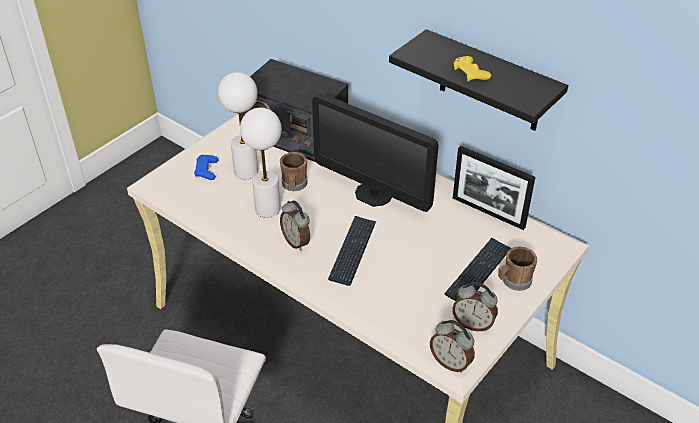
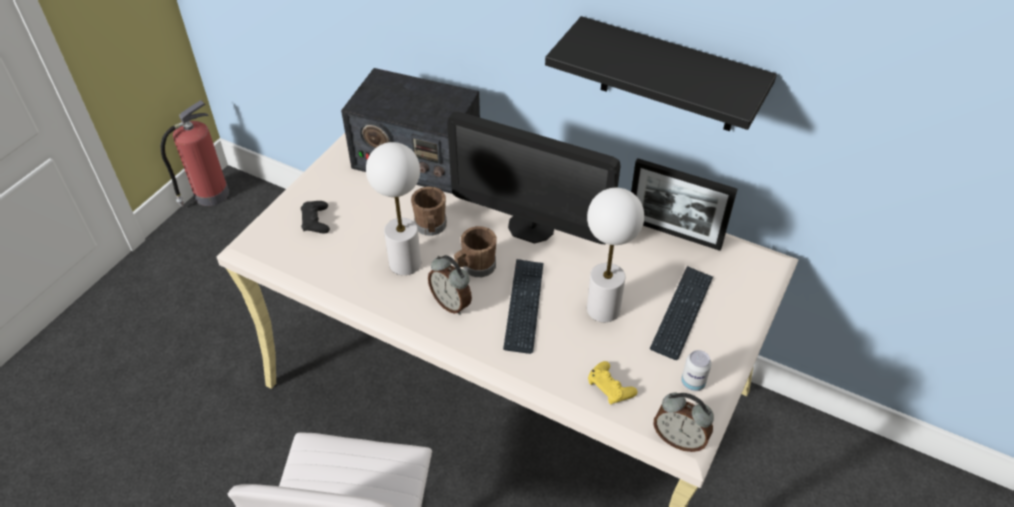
camera: 10 degrees left, 5 degrees up
(142, 157) = (209, 195): none -> fire extinguisher
(206, 170) = (316, 221): blue game controller -> black game controller
(246, 171) = (366, 216): white table lamp -> white table lamp (603, 309)
(470, 73) = (654, 70): yellow game controller -> yellow game controller (610, 387)
(473, 324) = (693, 383): alarm clock -> can
(513, 281) = (726, 319): brown mug -> brown mug (475, 267)

